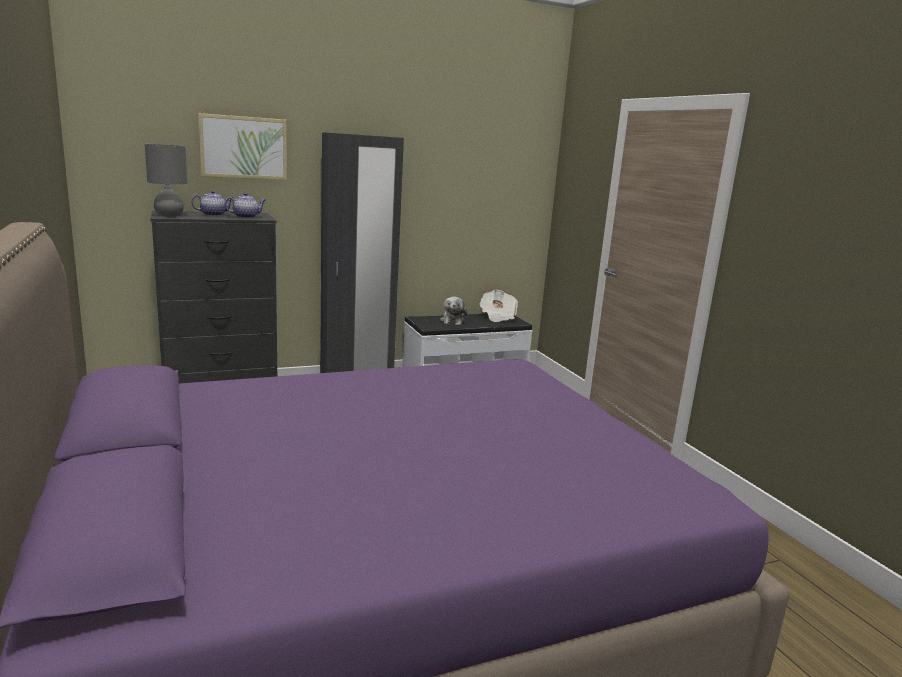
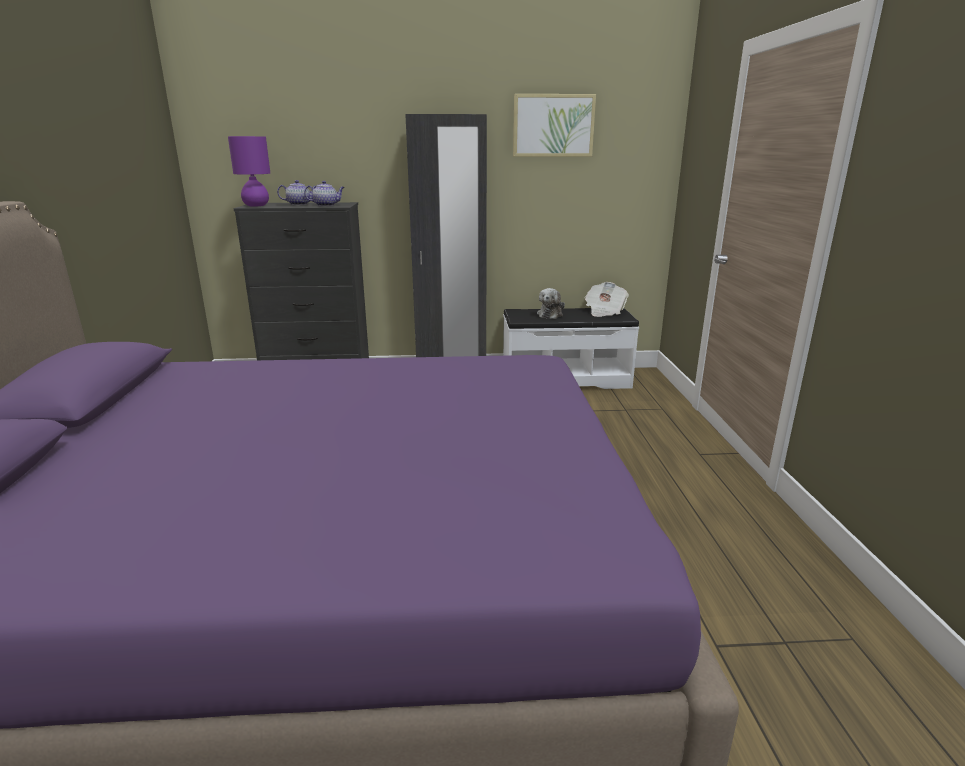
camera: 20 degrees right, 5 degrees up
(169, 215) = (256, 205): grey table lamp -> purple table lamp
(243, 147) = (332, 136): picture -> picture (553, 125)

